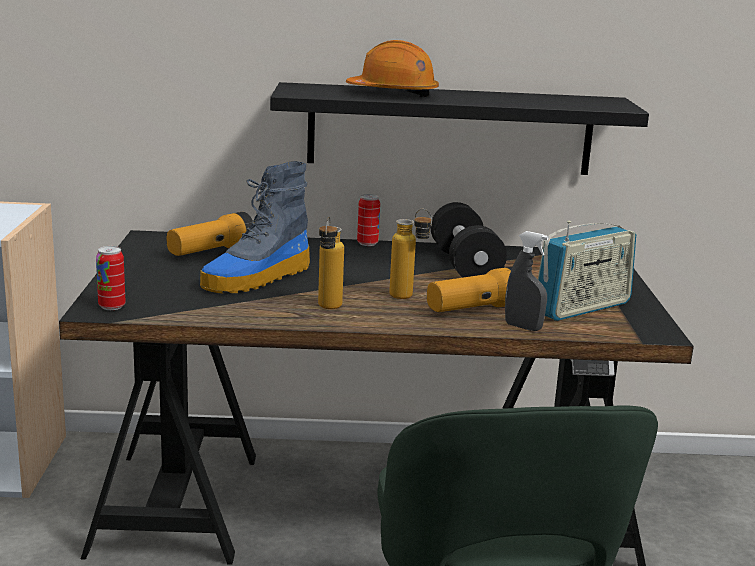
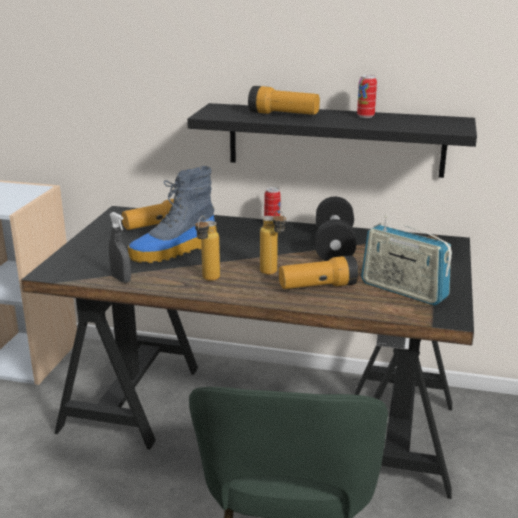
camera: 15 degrees right, 5 degrees up
(112, 306) = (61, 269): can -> can (365, 116)
(393, 93) = (283, 115): orange hard hat -> flashlight
(523, 327) = (344, 305): grey spray bottle -> grey spray bottle (121, 279)
(582, 308) = (403, 290): radio -> radio turned 60 degrees clockwise

